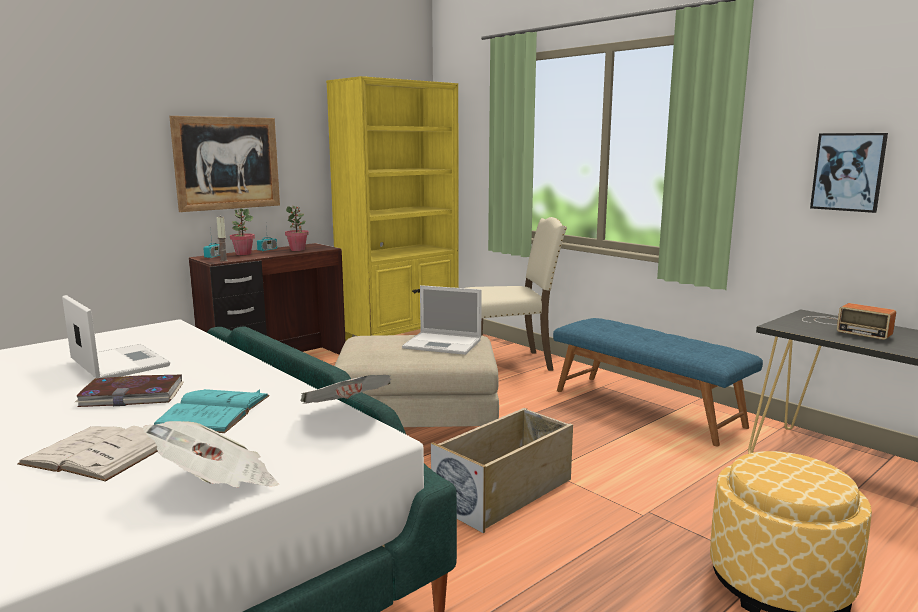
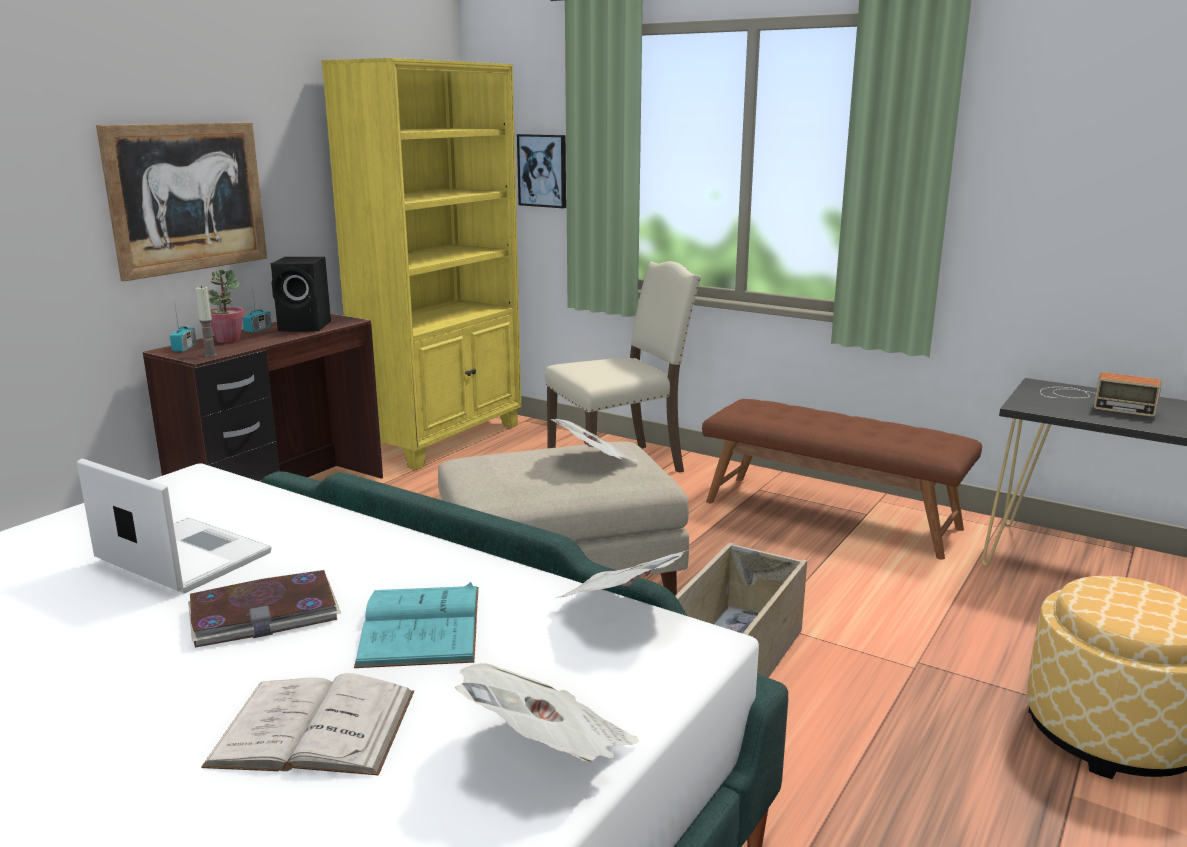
camera: 15 degrees left, 5 degrees up
(297, 250) = (306, 327): potted plant -> black speaker
(444, 344) = (595, 462): laptop -> newspaper
(647, 407) = (831, 514): blue bench -> brown bench
(848, 172) = (1088, 205): picture -> picture (543, 170)

